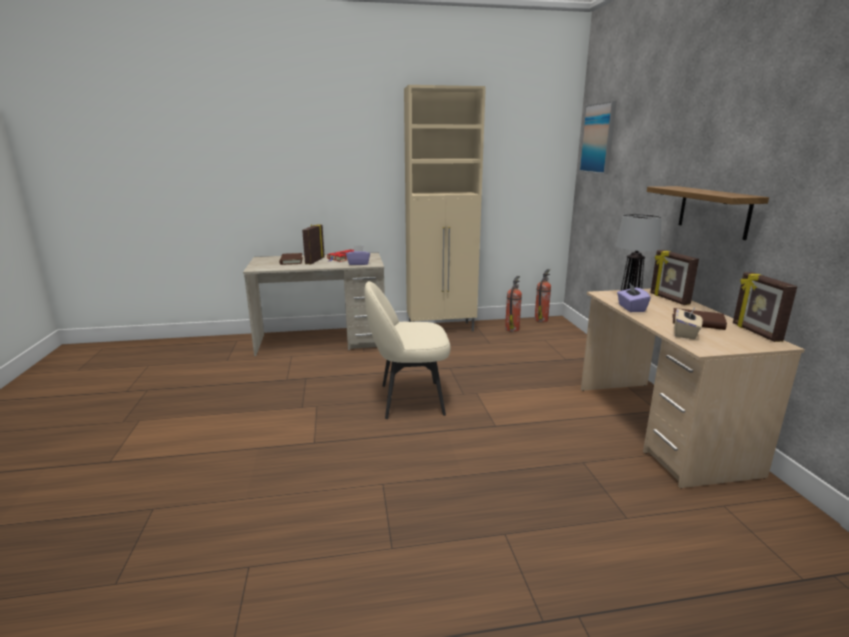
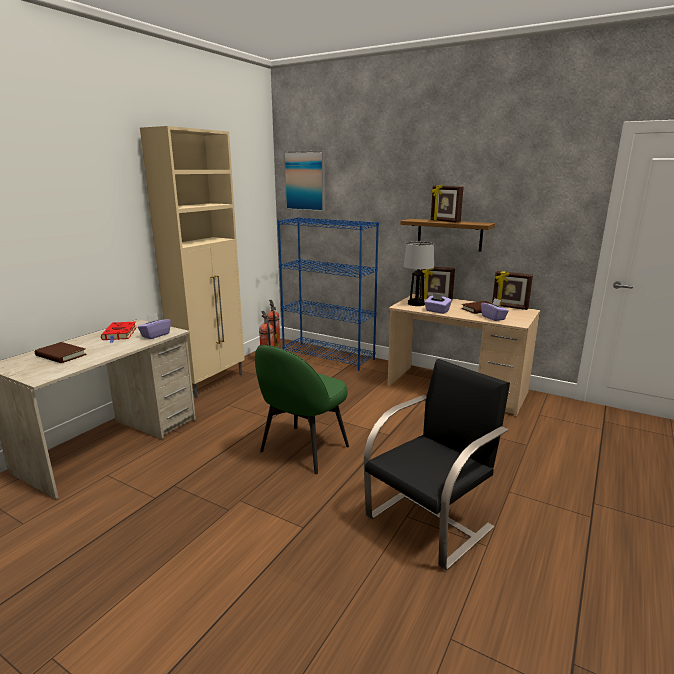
camera: 50 degrees left, 0 degrees up
(314, 261) = (93, 347): picture frame -> picture frame (444, 221)
(390, 500) = (431, 521): none -> black chair
(409, 399) = (303, 450): beige chair -> green chair
(575, 344) = (329, 356): none -> blue bookcase
(685, 334) = (493, 318): beige tissue box -> purple tissue box

